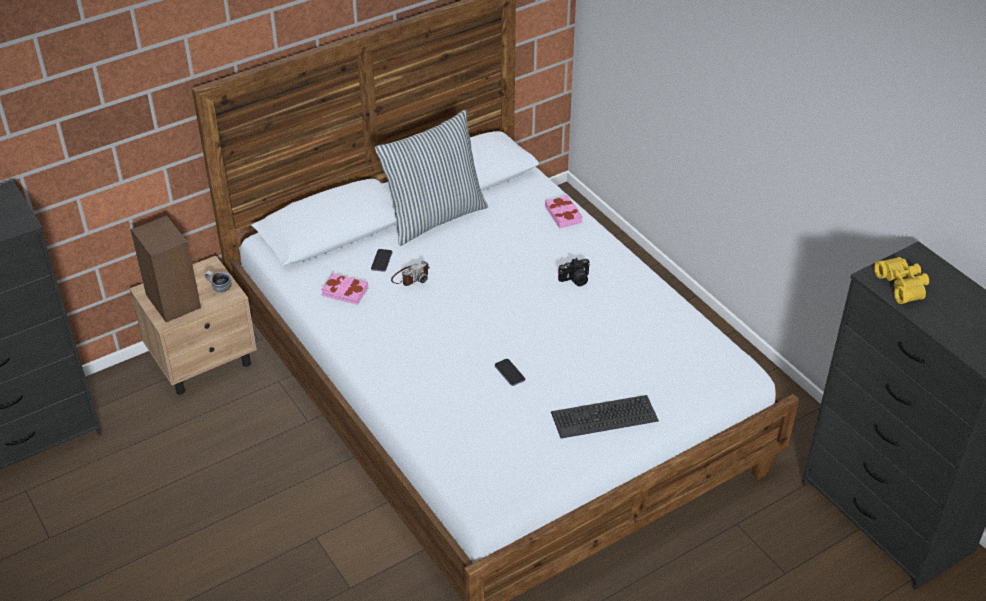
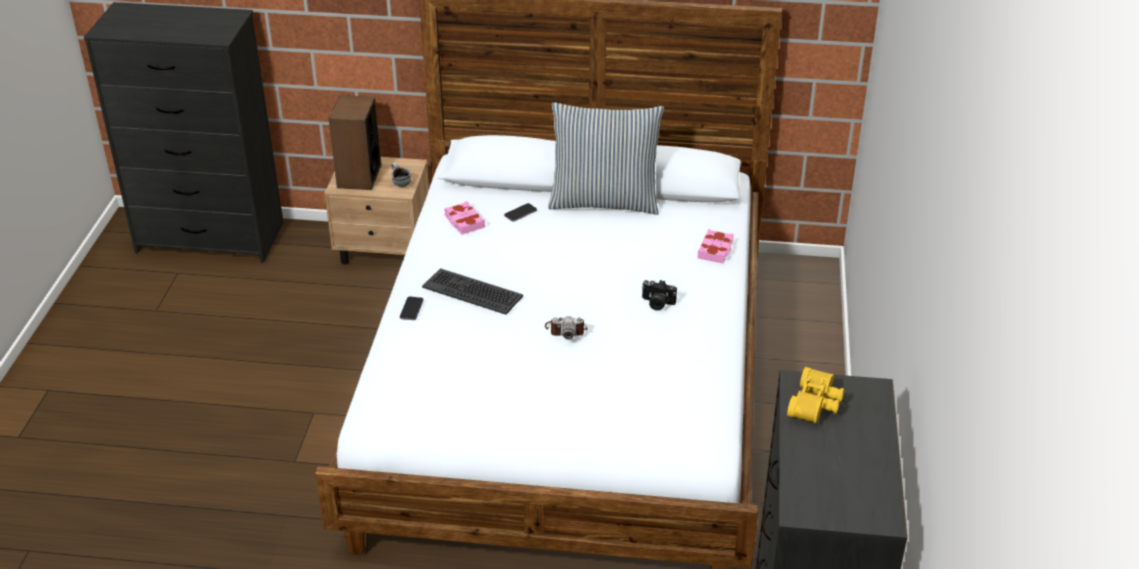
camera: 40 degrees right, 5 degrees down
(410, 277) = (527, 235): camera -> camera (566, 330)
(509, 373) = (507, 342): phone -> phone (411, 309)
(604, 416) = (540, 415): keyboard -> keyboard (473, 291)

